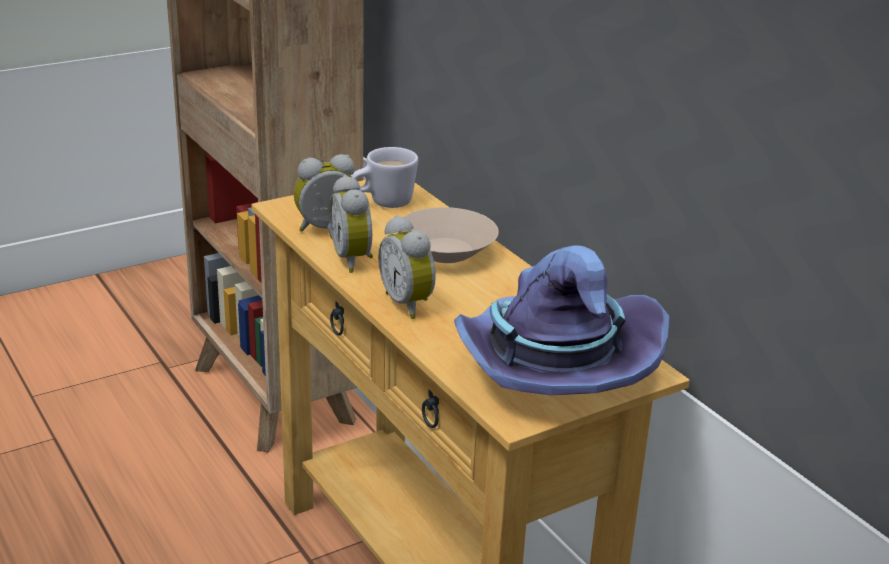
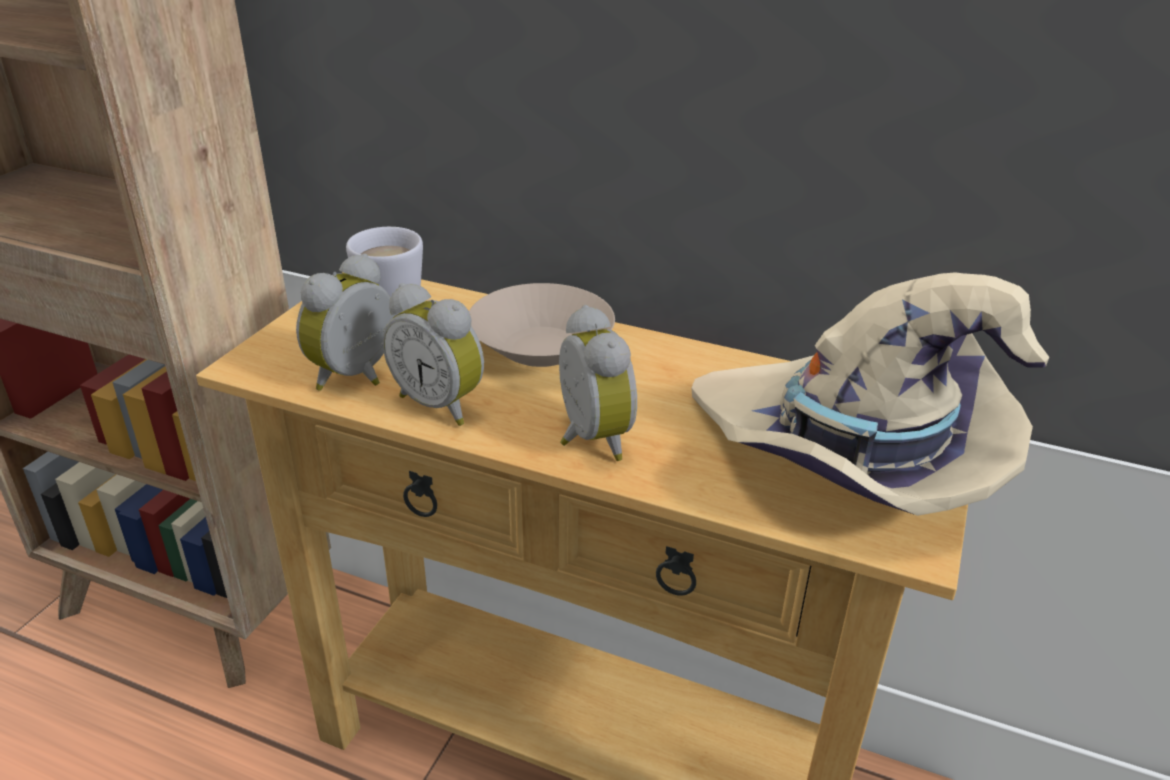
camera: 35 degrees left, 5 degrees up
(409, 304) = (588, 439): alarm clock -> alarm clock turned 135 degrees counterclockwise
(550, 368) = (851, 455): purple hat -> beige hat

